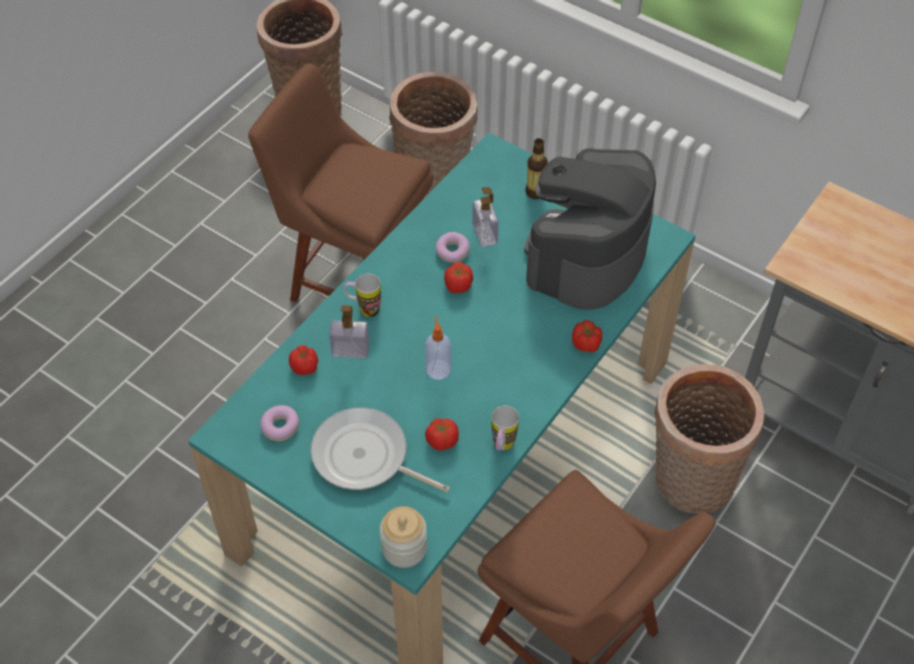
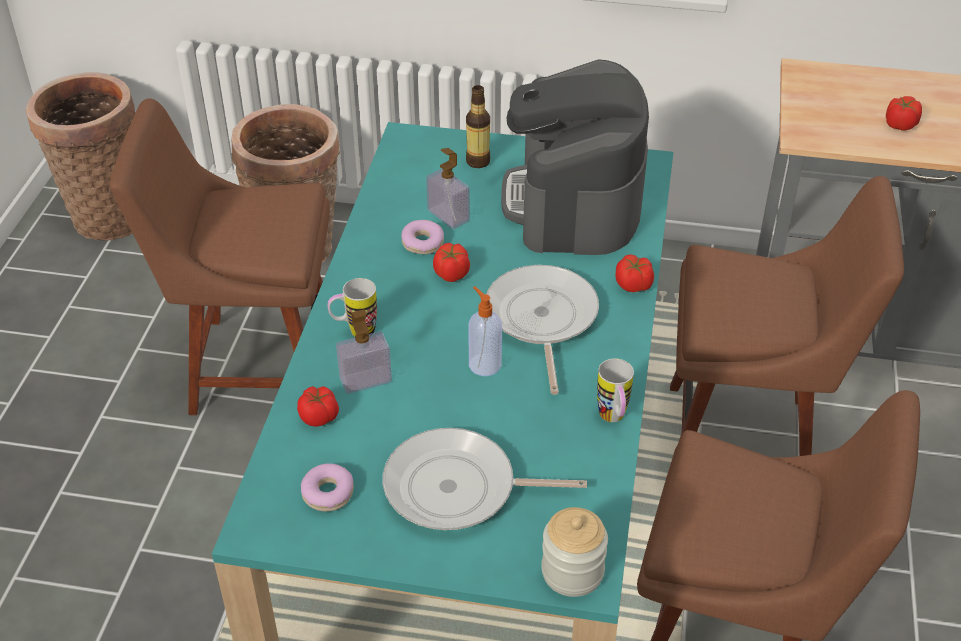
camera: 25 degrees left, 10 degrees down
(442, 440) = (539, 437): tomato -> tomato (900, 125)
(500, 347) = (541, 319): none -> frying pan
(689, 483) = (747, 444): basket -> brown chair

